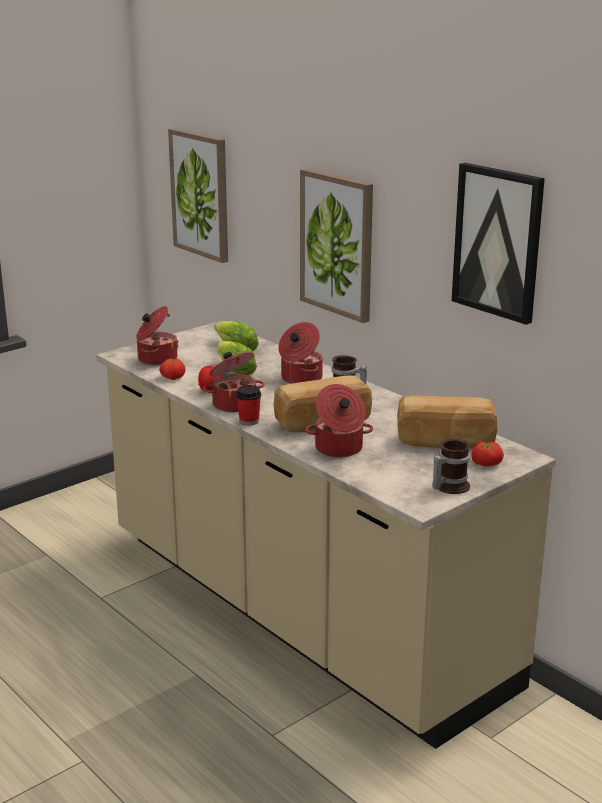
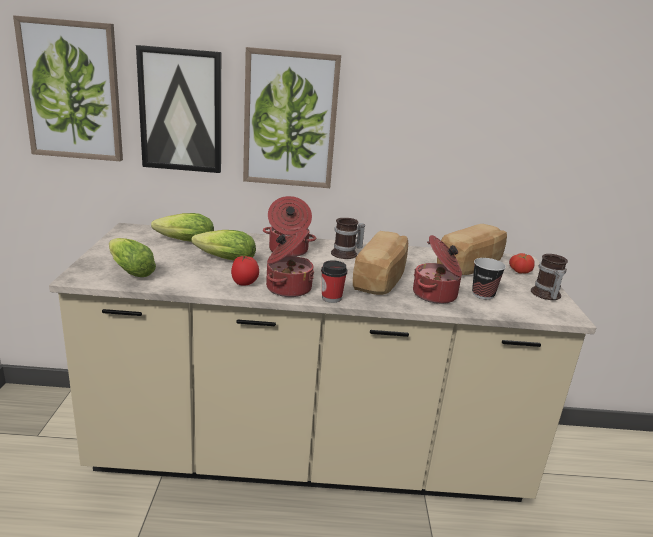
camera: 50 degrees left, 0 degrees up
(156, 359) = (129, 270): cooking pot -> lettuce
(172, 377) = (182, 282): tomato -> none
(384, 464) = (483, 294): none -> cup
(498, 242) = (486, 93): picture -> picture (181, 111)

